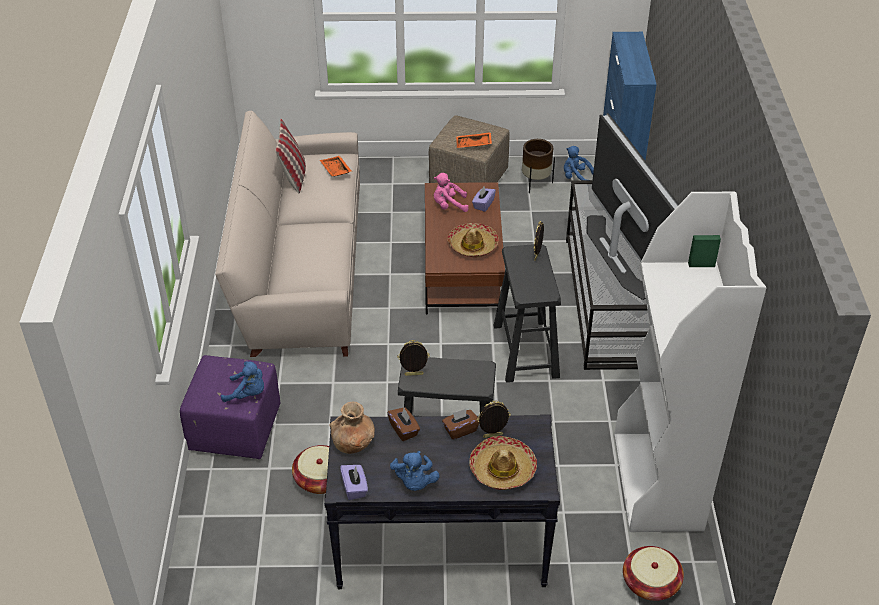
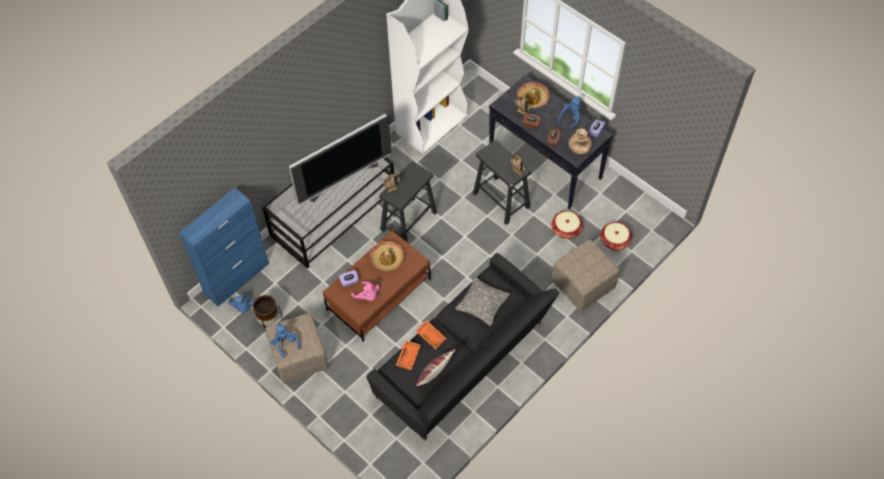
camera: 135 degrees left, 15 degrees up
(235, 430) = (583, 284): purple ottoman -> beige ottoman
(247, 394) = (582, 251): blue plush toy -> blue plush toy (285, 343)
(300, 271) = (464, 362): beige sofa -> black sofa
(309, 251) = (482, 304): none -> pillow
(473, 145) = (302, 327): orange tray -> orange tray (431, 336)
(619, 255) = (342, 179): television -> television turned 150 degrees counterclockwise
(650, 583) = (482, 96): basket -> basket (614, 241)

